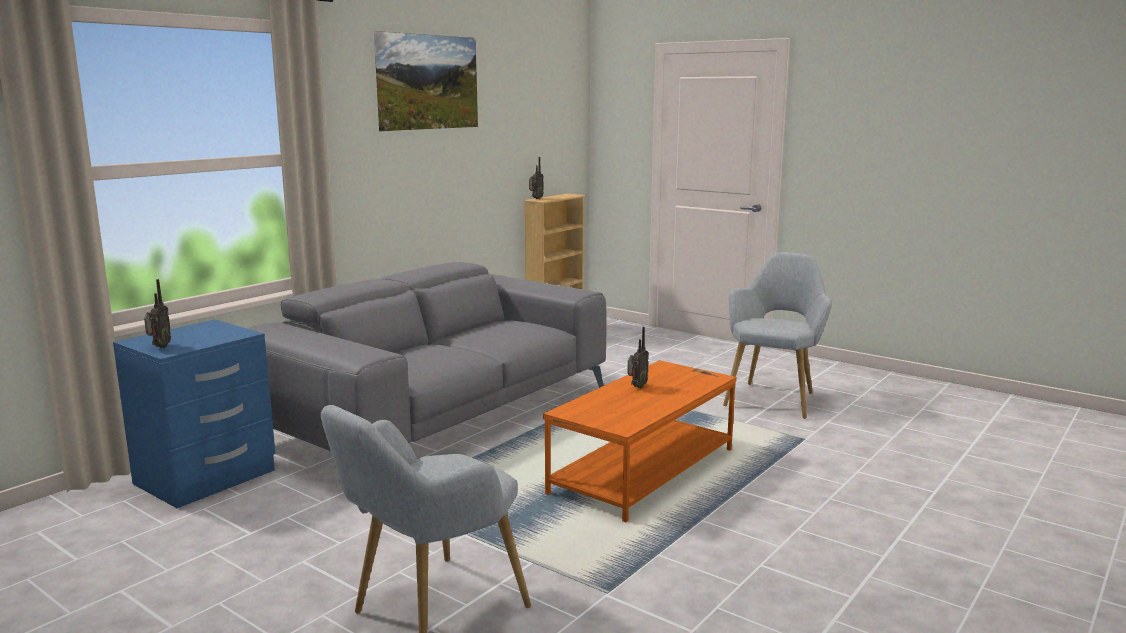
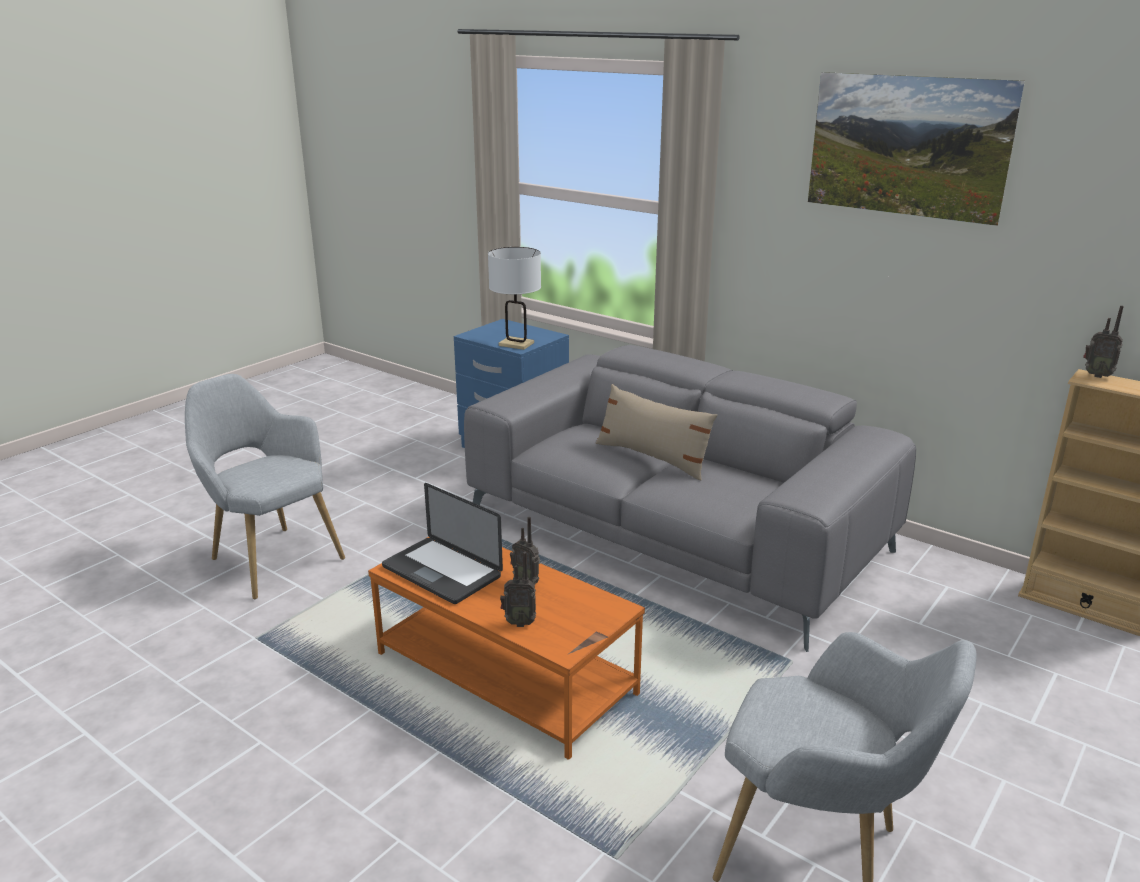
camera: 90 degrees right, 10 degrees up
(159, 347) = (483, 331): radio -> radio (519, 622)
(228, 334) = (516, 344): none -> white table lamp
(449, 343) = (653, 457): none -> beige pillow
(626, 412) = (441, 572): none -> laptop

